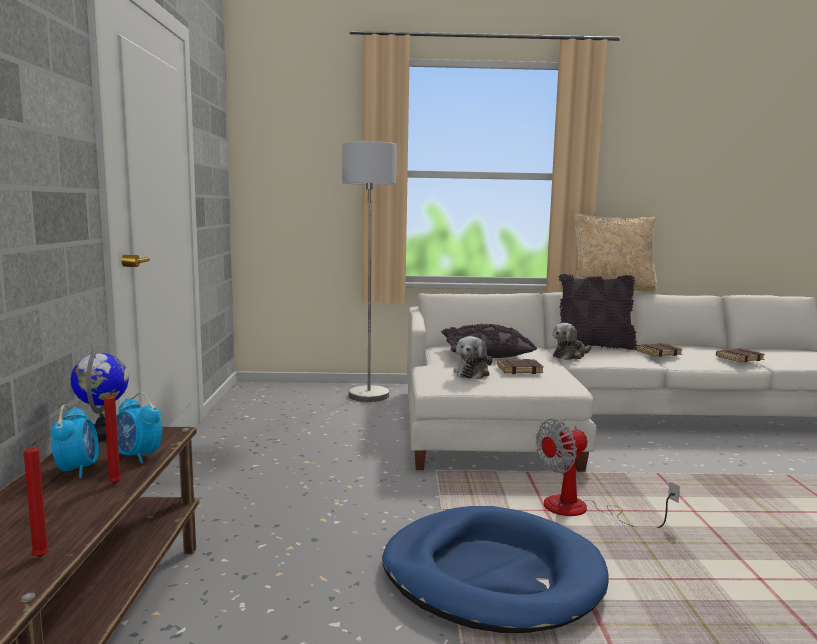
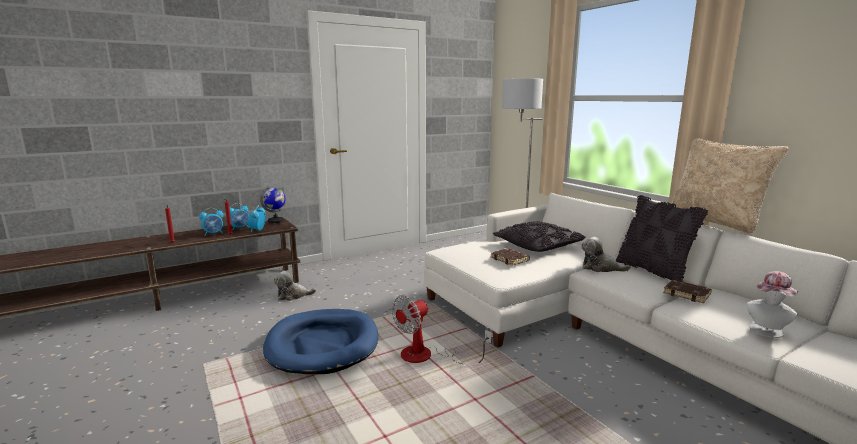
camera: 60 degrees right, 5 degrees up
(66, 500) = (213, 234): none -> alarm clock
(472, 373) = (479, 251): plush toy -> plush toy (293, 296)
(582, 511) = (427, 356): fan -> fan turned 75 degrees counterclockwise
(739, 358) = (766, 332): brown book -> hat

